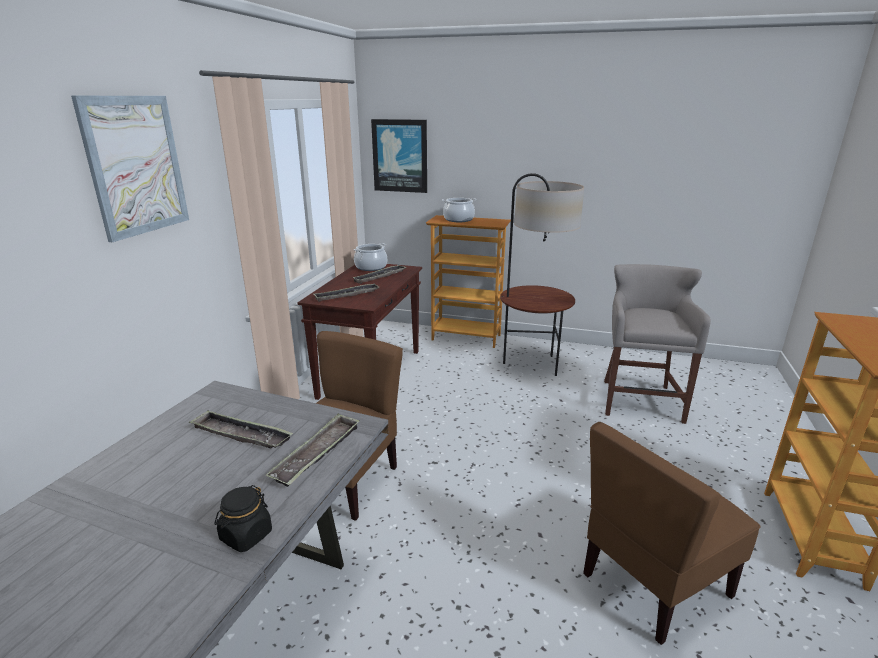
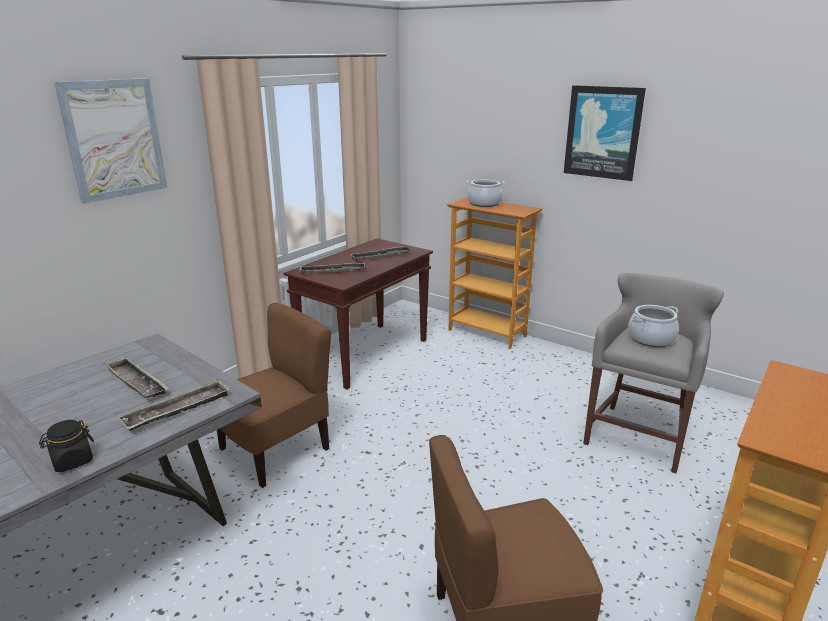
camera: 20 degrees right, 0 degrees up
(371, 267) = (381, 245): cooking pot -> cooking pot (650, 339)
(400, 156) = (436, 131): picture -> picture (603, 132)
(531, 364) = (538, 373): floor lamp -> none

